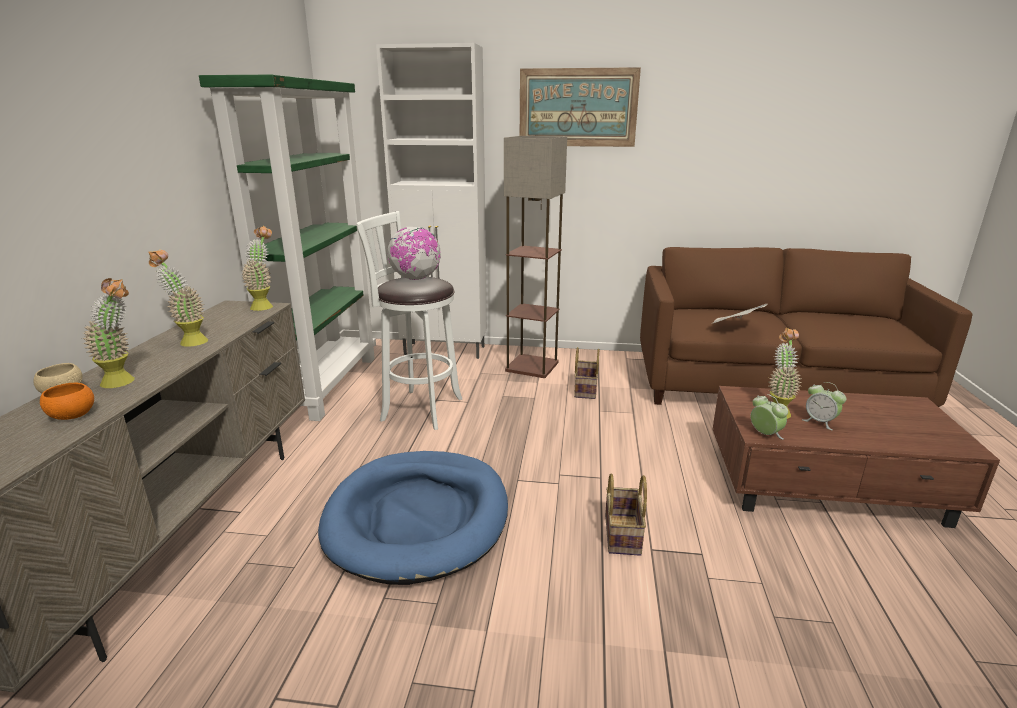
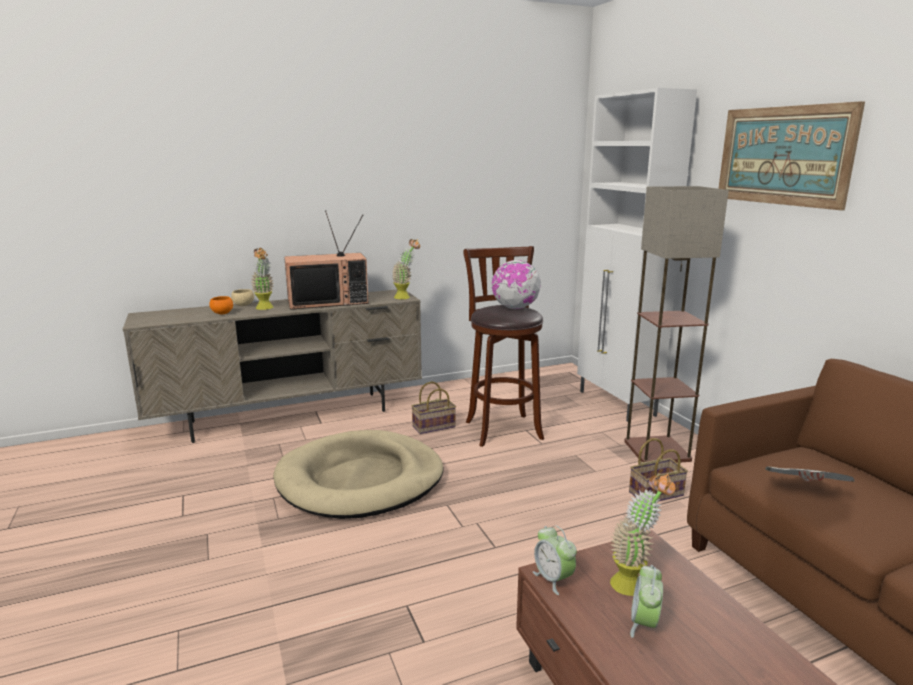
camera: 60 degrees right, 5 degrees down
(188, 341) = (328, 301): potted plant -> television
(327, 384) = (491, 386): green bookcase -> none
(418, 408) = (502, 428): white stool -> brown stool
(418, 518) = (360, 480): blue dog bed -> beige dog bed
(624, 535) = (414, 583): basket -> basket (433, 427)
(765, 434) = (553, 579): alarm clock -> alarm clock turned 120 degrees clockwise

